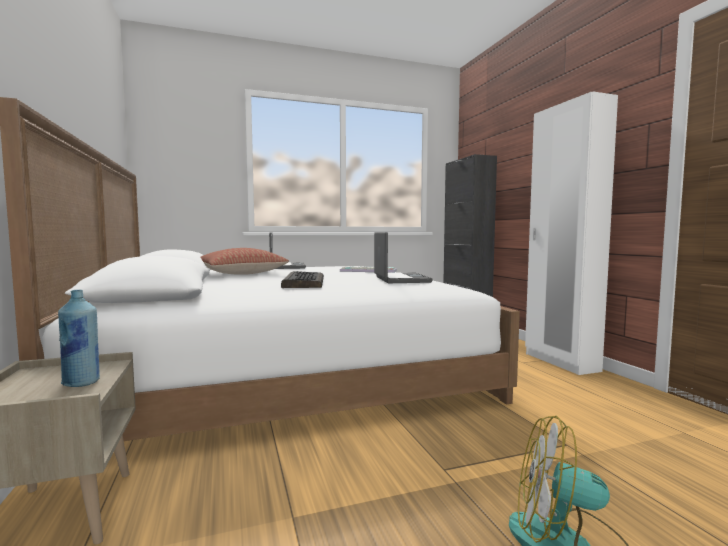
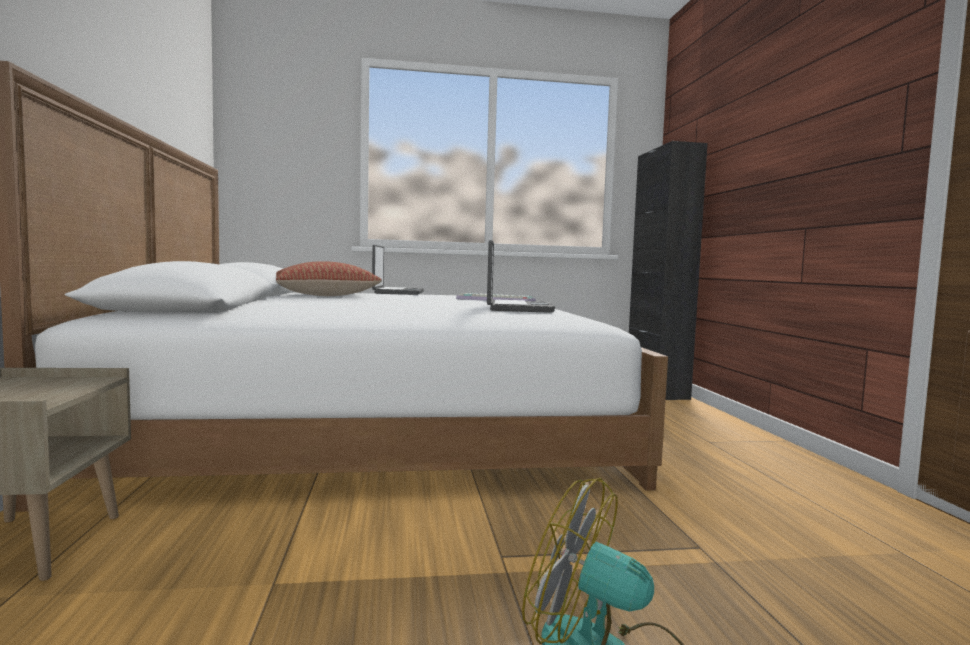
camera: 10 degrees right, 0 degrees up
(81, 383) = (47, 392): blue bottle -> none
(303, 282) = (382, 305): keyboard -> none
(560, 362) = (768, 446): white wardrobe -> none

